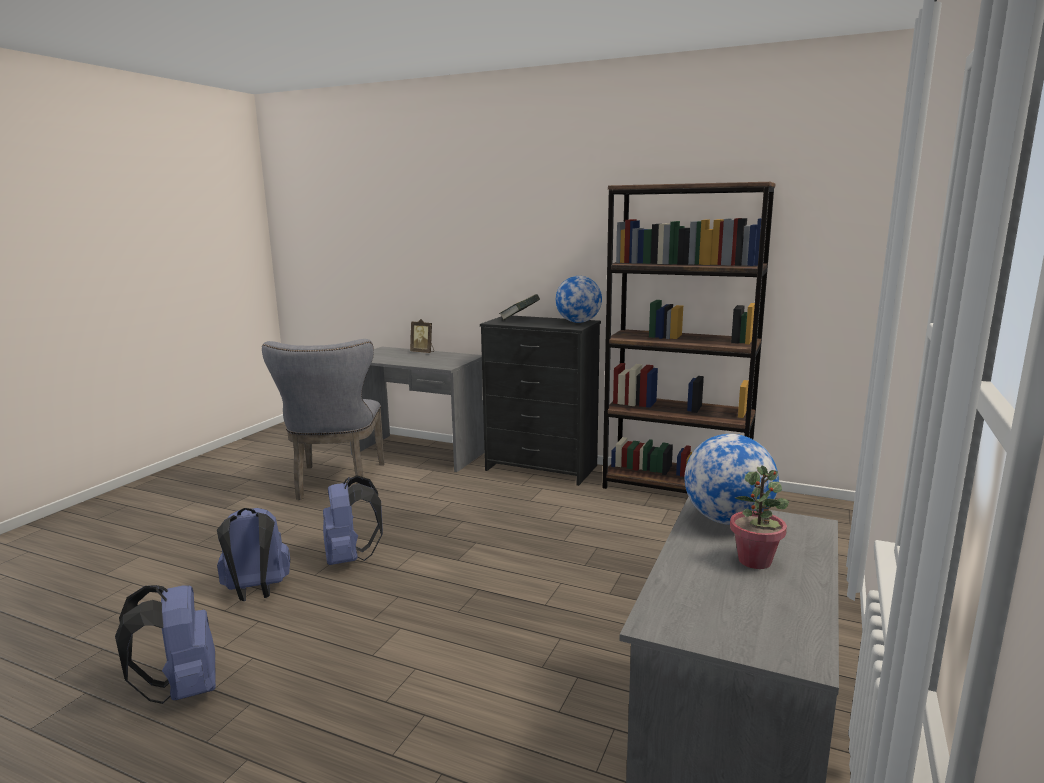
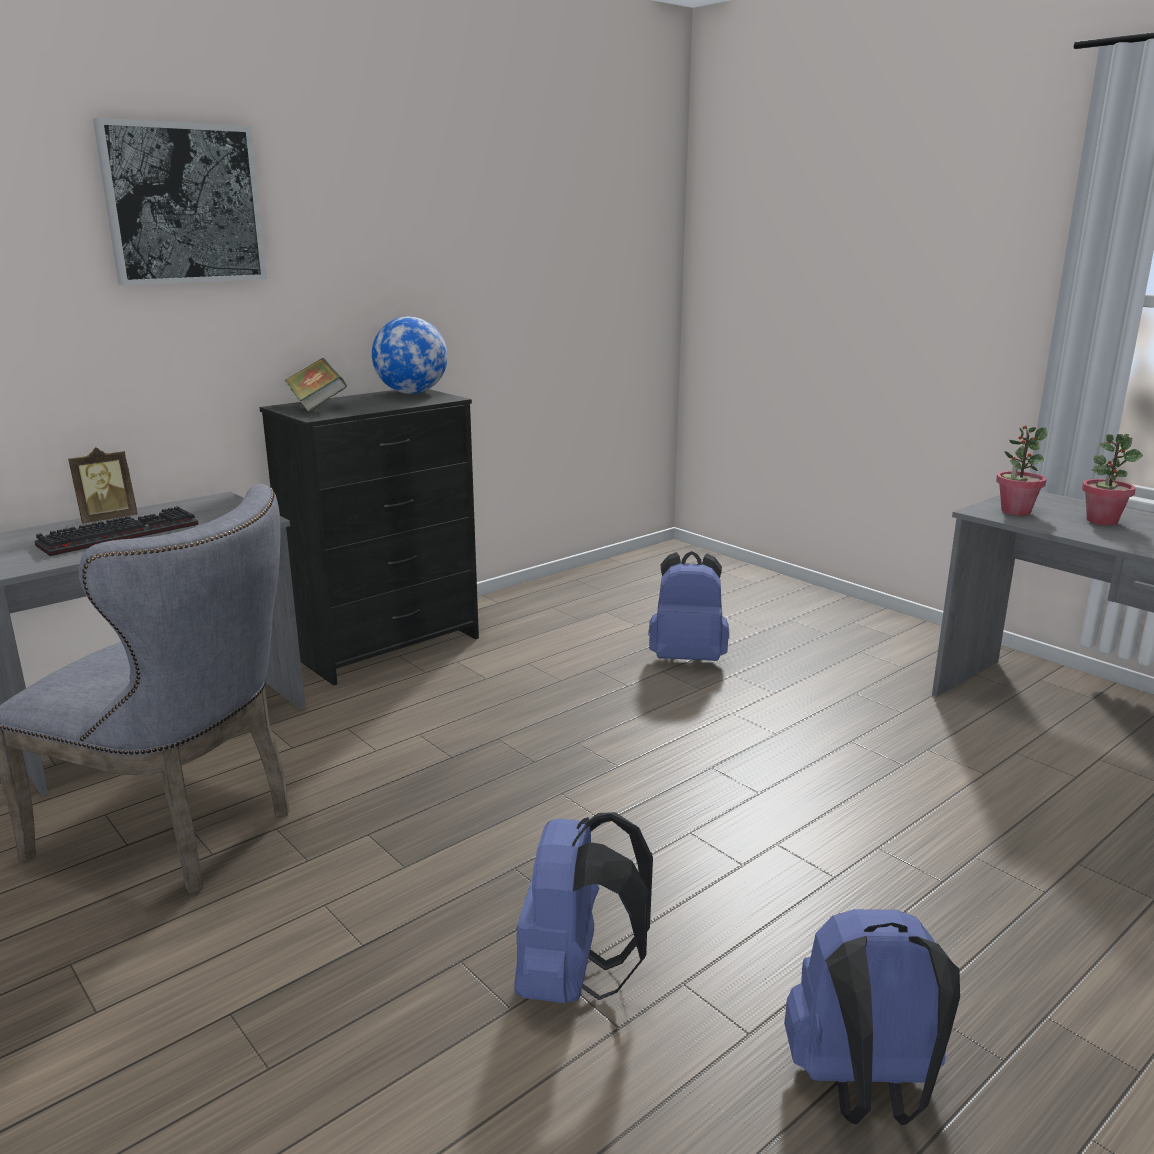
camera: 65 degrees left, 5 degrees up
(350, 558) = (531, 858): blue backpack -> blue backpack (687, 657)
(405, 357) = (121, 534): none -> keyboard
(481, 209) = (183, 204): none -> picture
(676, 488) = (555, 593): brown bookcase -> none
(727, 520) = (1015, 511): globe -> potted plant

